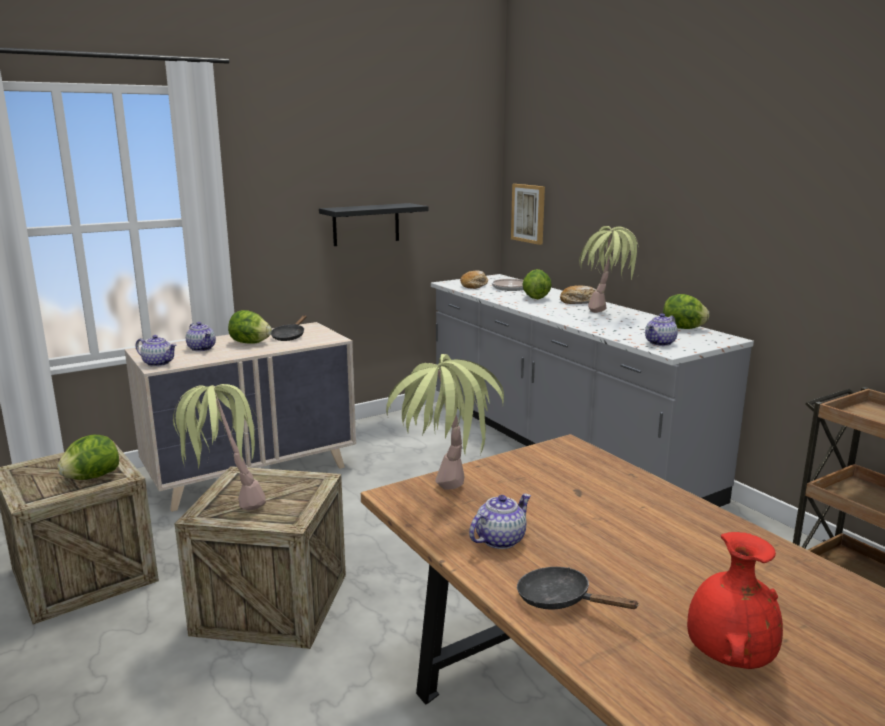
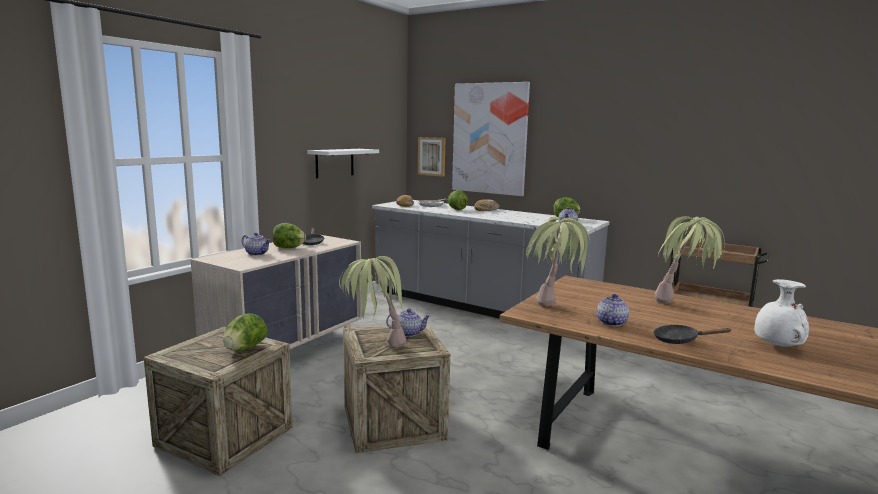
camera: 25 degrees left, 5 degrees down
(158, 363) = (239, 264): teapot -> teapot (408, 333)
(366, 224) = (334, 163): black shelf -> white shelf
(598, 190) = (490, 138): none -> picture
(606, 316) = (515, 215): potted plant -> potted plant (684, 307)
(727, 656) = (777, 346): red vase -> white vase

